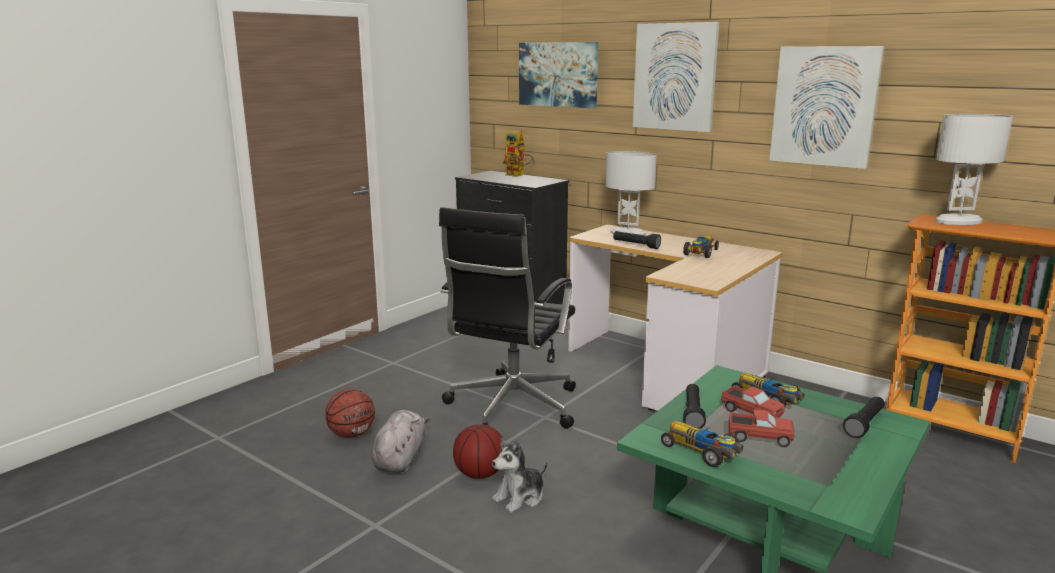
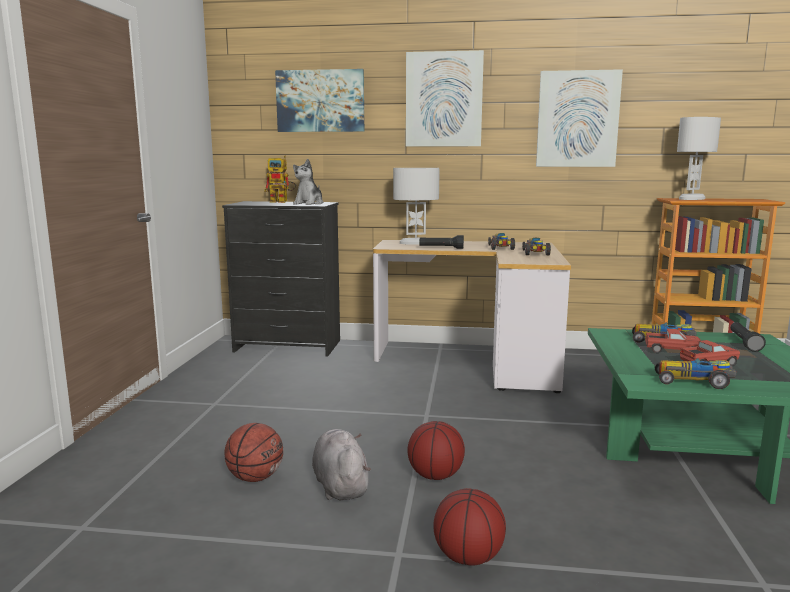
camera: 30 degrees left, 5 degrees down
(418, 546) = (467, 557): none -> basketball
(511, 408) = (386, 415): black office chair -> none
(520, 497) = (497, 484): plush toy -> plush toy (309, 203)
(692, 413) = (637, 359): black flashlight -> none
(719, 267) = (535, 253): none -> toy car

